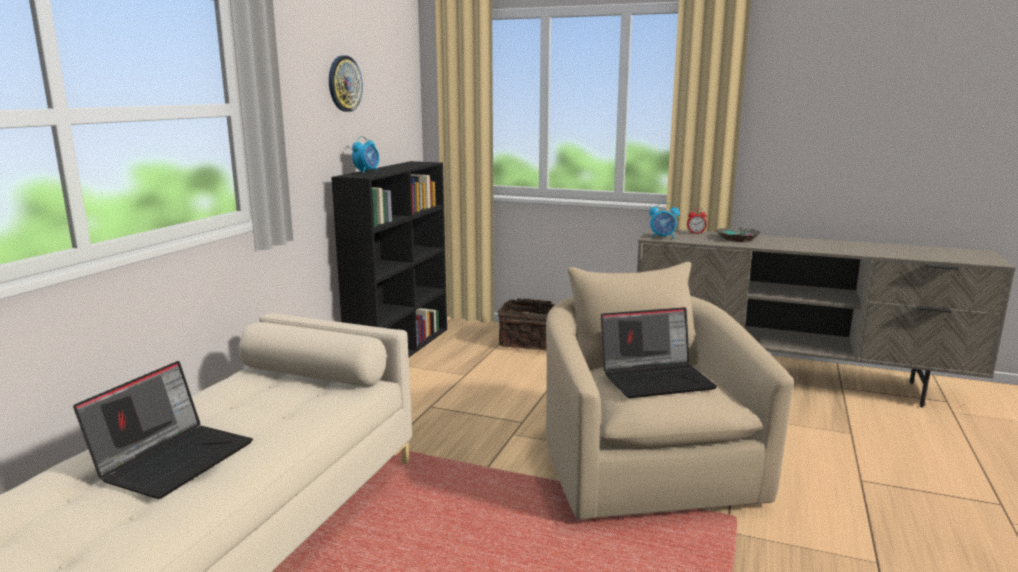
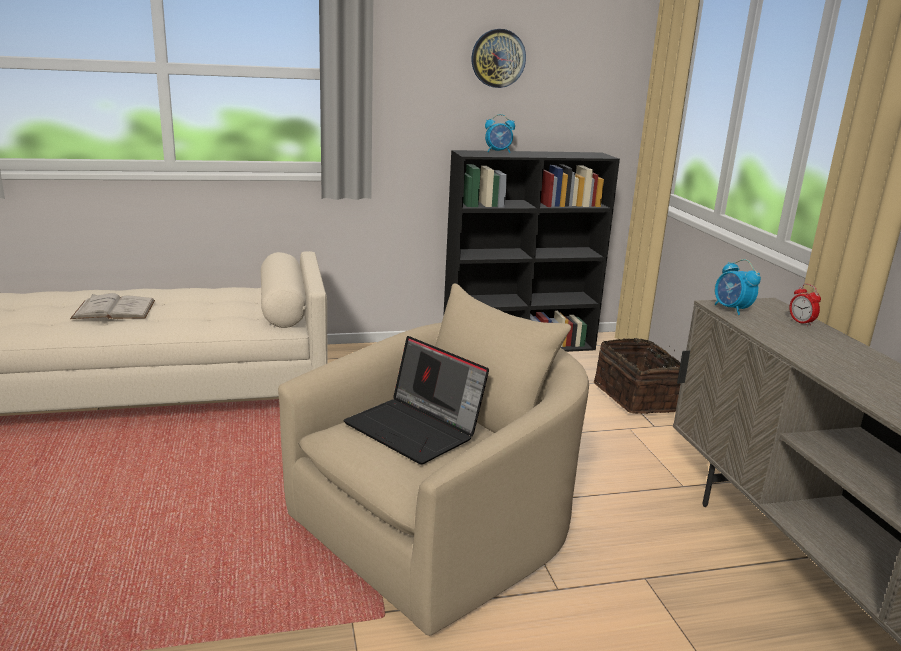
camera: 55 degrees right, 5 degrees up
(174, 458) = (114, 309): laptop -> white book
(737, 238) = (827, 347): bowl -> none

